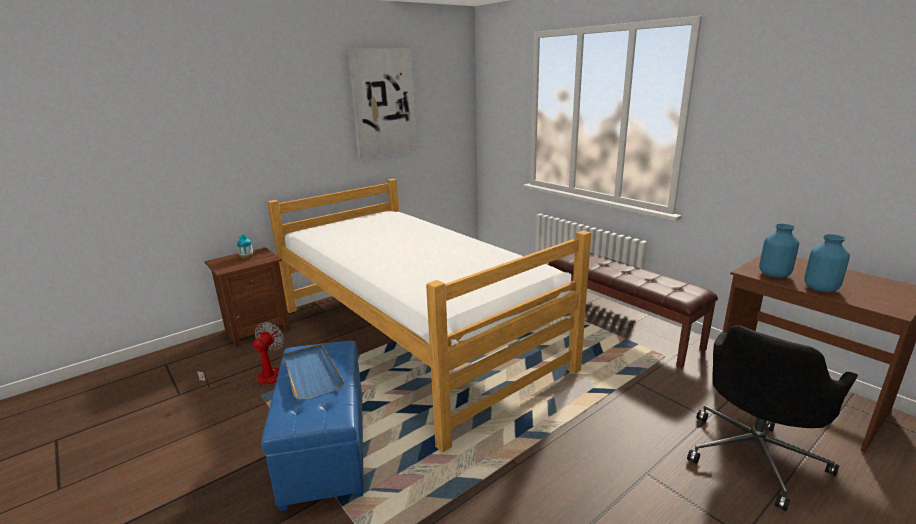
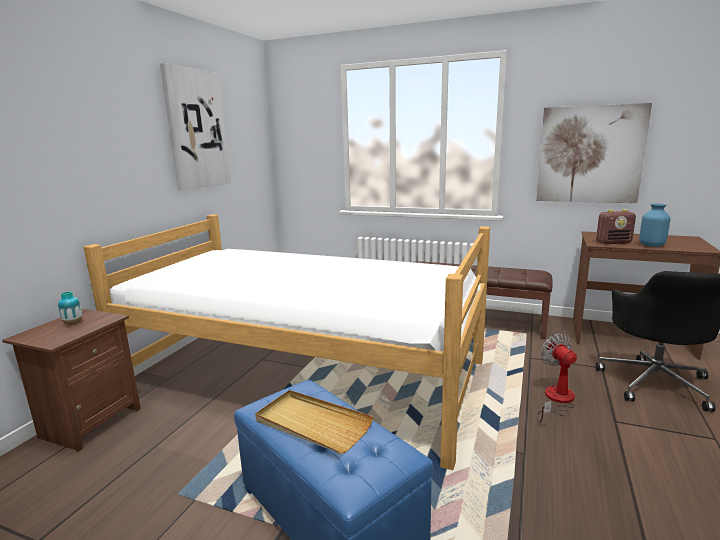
camera: 30 degrees left, 5 degrees down
(259, 379) = (155, 477): fan -> fan (556, 400)
(311, 373) = (312, 424): blue tray -> beige tray
(774, 274) = (613, 242): blue vase -> radio
(791, 154) = (590, 155): none -> picture

